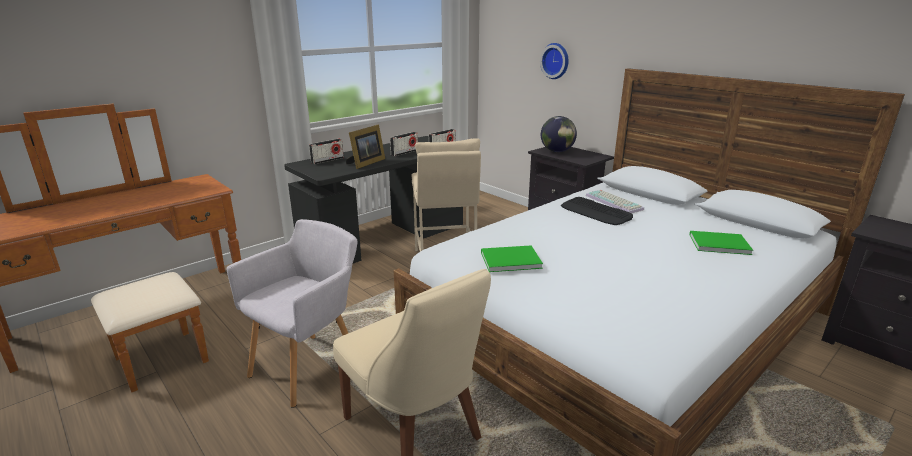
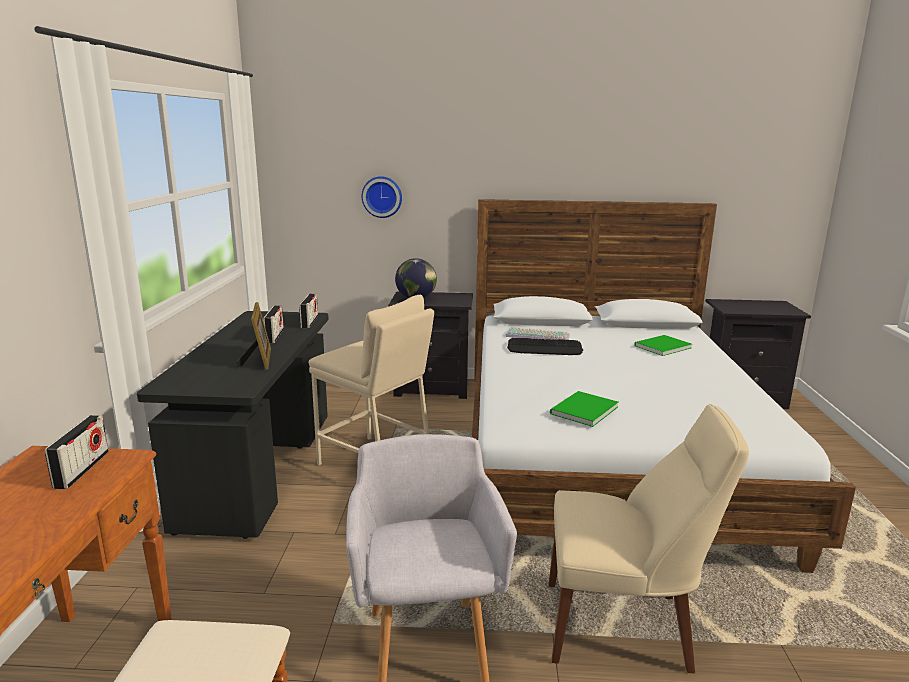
camera: 45 degrees left, 5 degrees down
(327, 160) = (194, 371): radio -> radio (82, 469)

